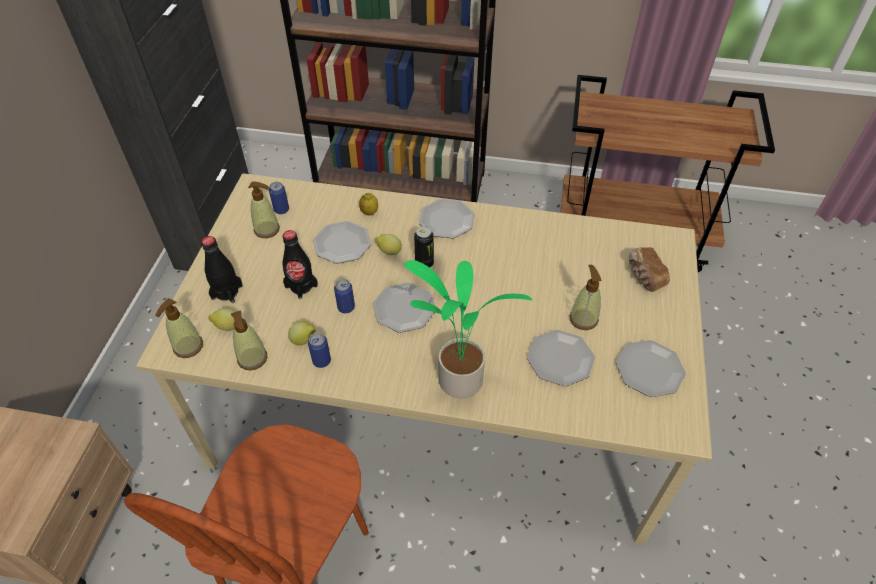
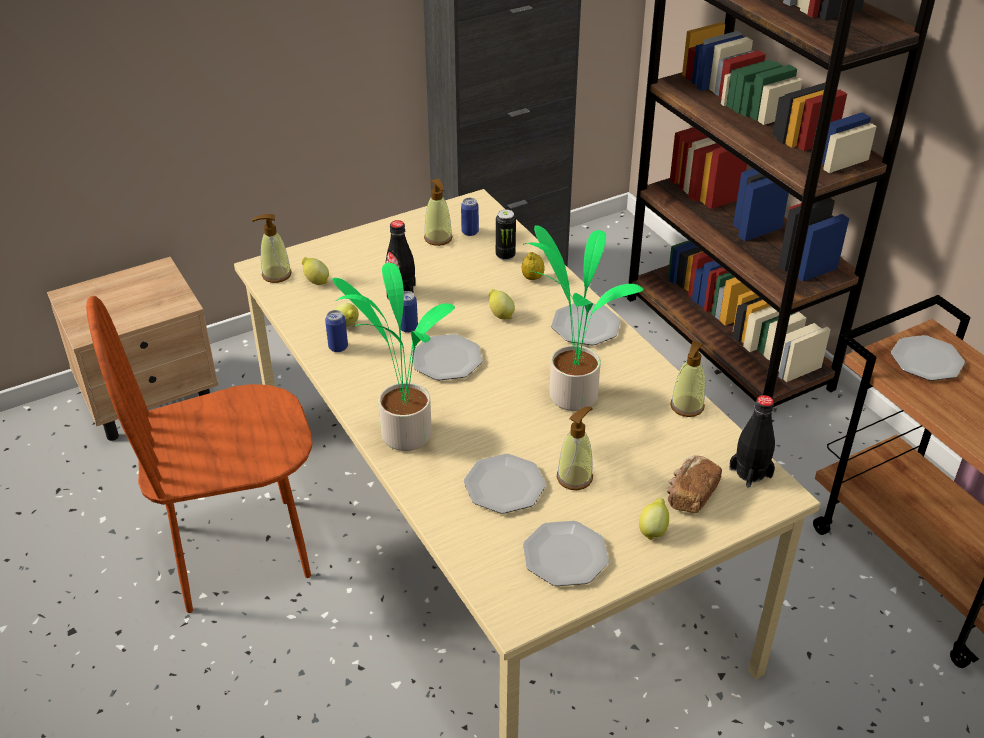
camera: 50 degrees right, 10 degrees down
(227, 292) = (349, 260): black bottle -> black bottle (750, 472)
(252, 358) = (300, 311): soap dispenser -> soap dispenser (687, 406)
(341, 244) = (475, 284): plate -> plate (925, 360)
(424, 264) = (513, 342): can -> can (505, 256)
(504, 270) = (571, 394): none -> potted plant
(660, 313) = (653, 530): none -> lemon

